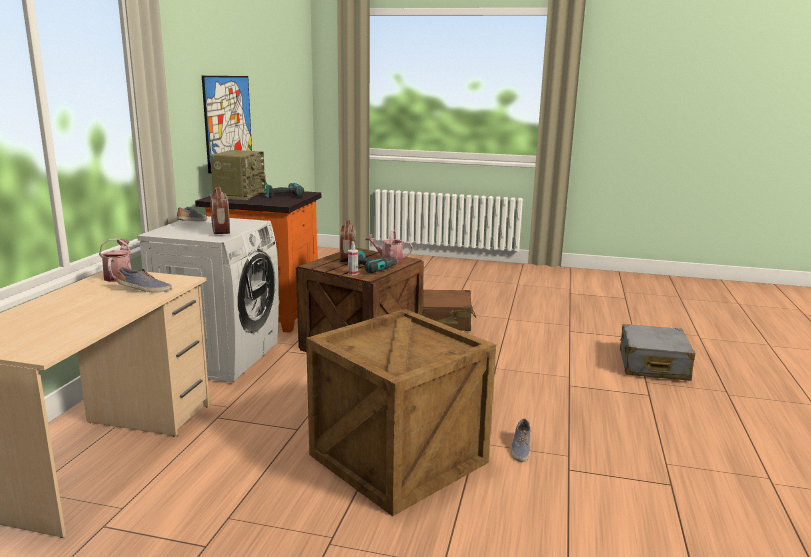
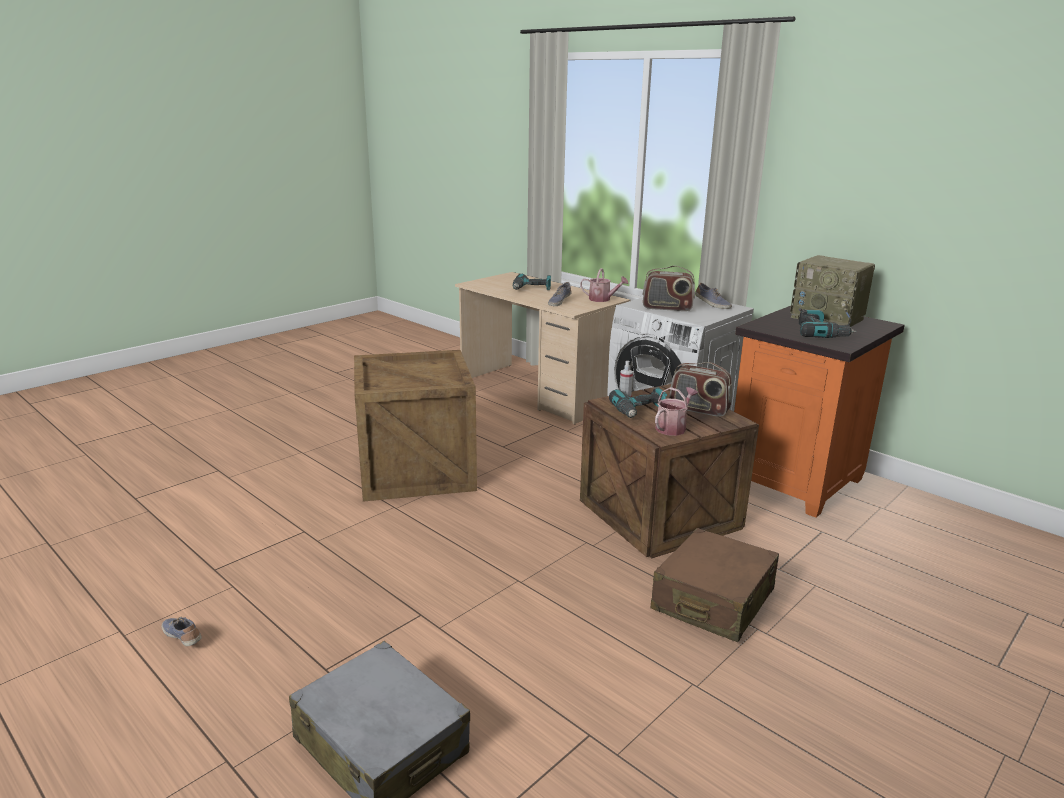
camera: 120 degrees right, 5 degrees up
(73, 312) = (531, 289): none -> power drill
(228, 122) = (931, 231): picture -> none
(520, 448) = (358, 523): shoe -> shoe (183, 637)

